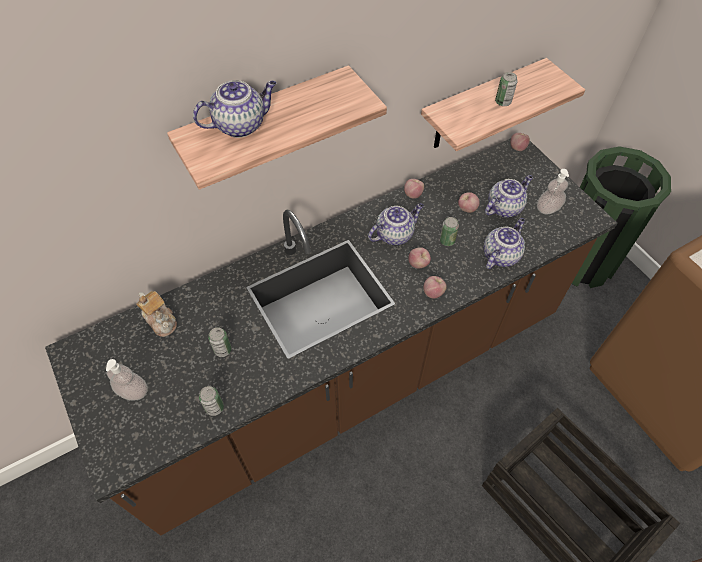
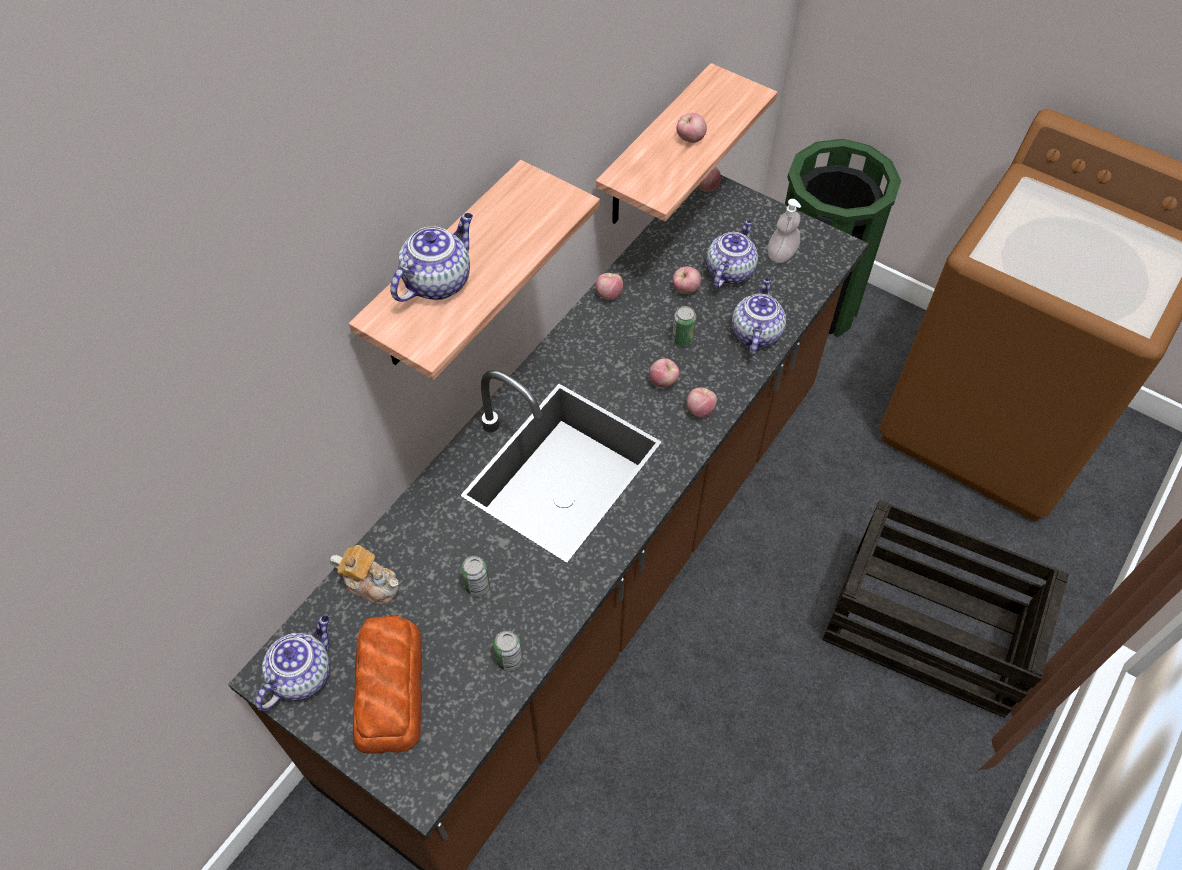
camera: 25 degrees left, 0 degrees up
(133, 391) = (390, 686): soap dispenser -> bread
(395, 234) = (614, 354): teapot -> teapot (302, 674)
(503, 102) = (690, 139): can -> apple

